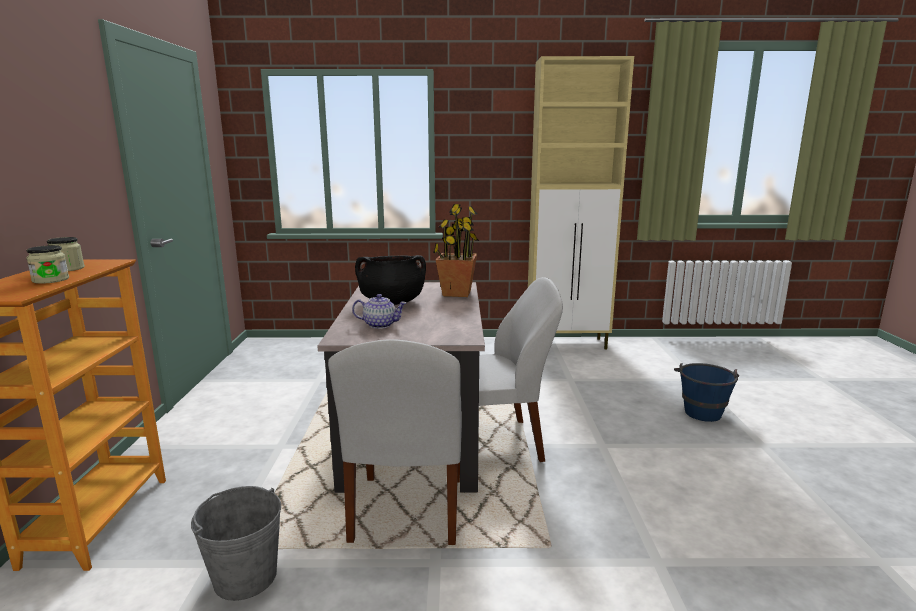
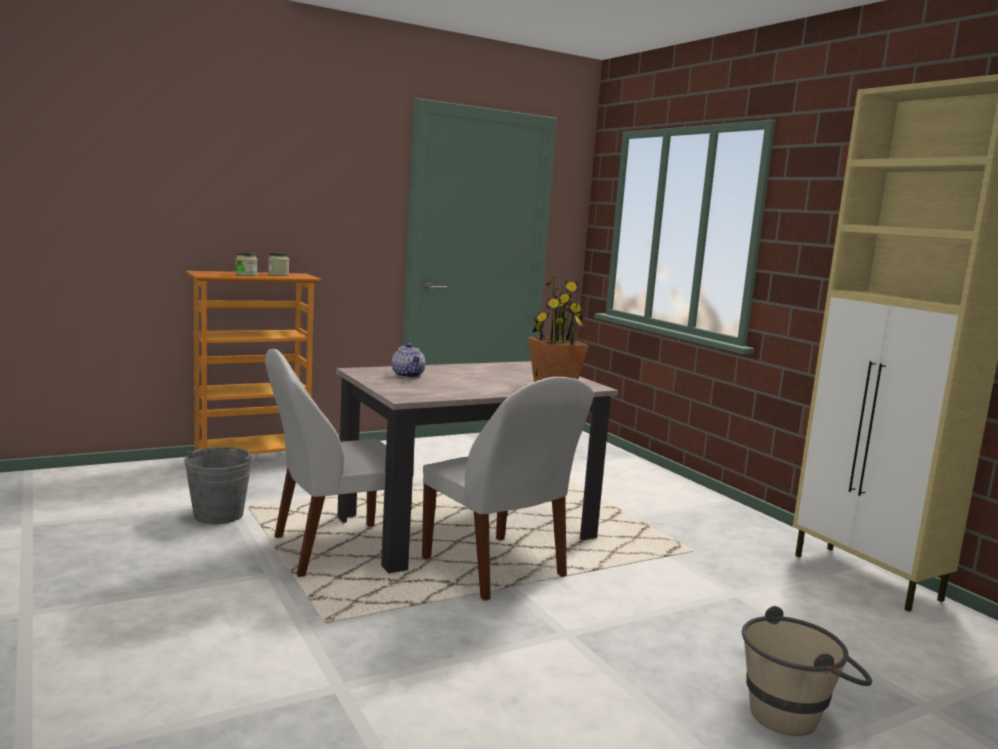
camera: 60 degrees right, 5 degrees down
(392, 302) = (482, 373): black cooking pot -> none
(701, 410) = (796, 714): blue bucket -> beige bucket

